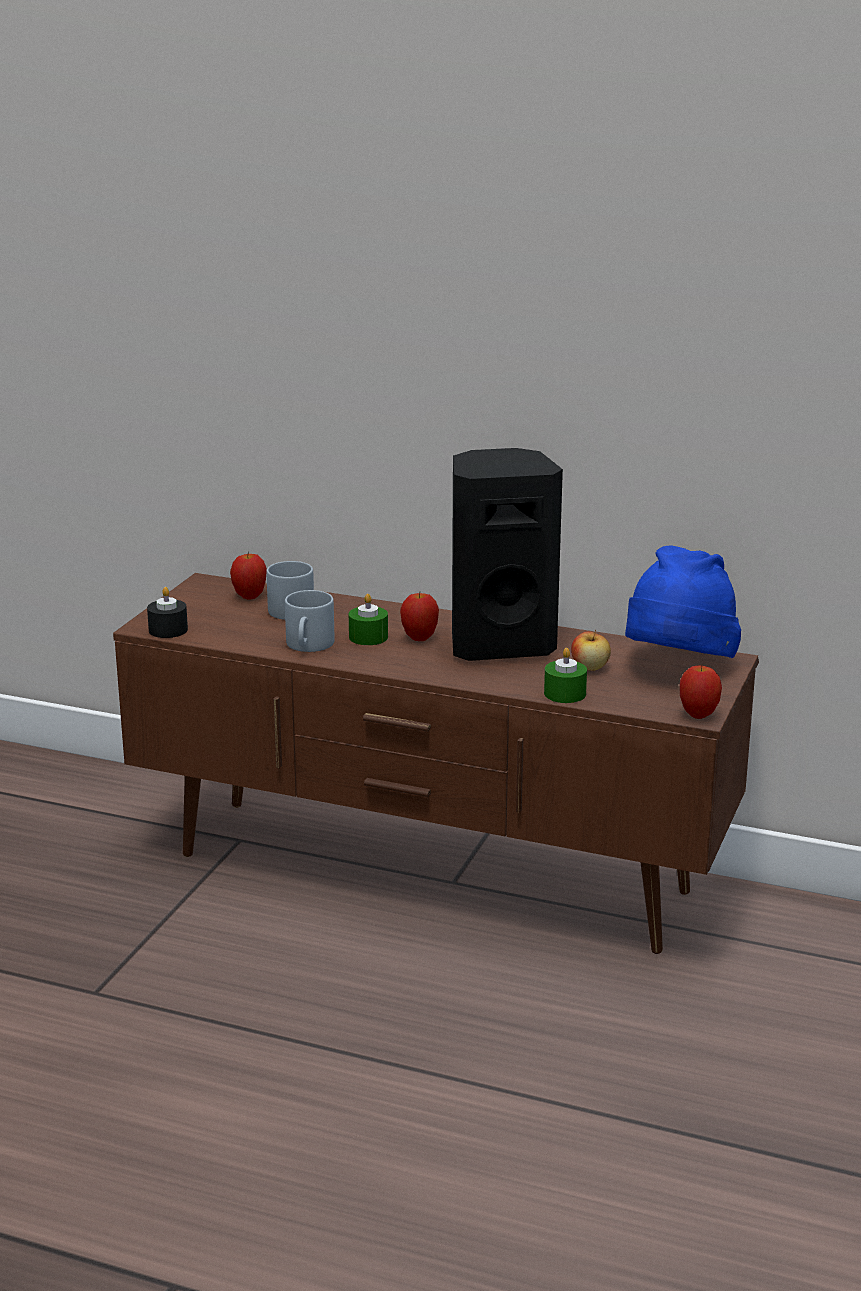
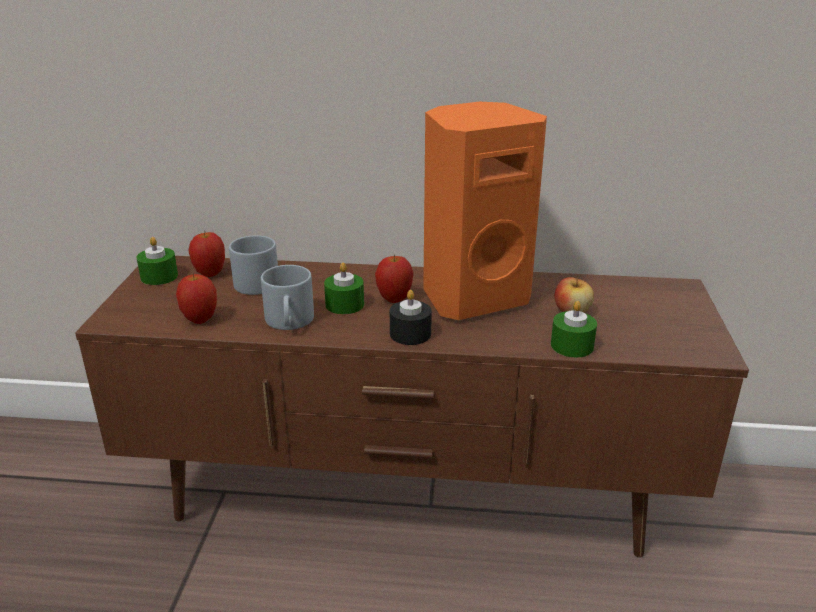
camera: 15 degrees left, 5 degrees up
(168, 630) = (135, 322): black candle -> black candle (410, 334)
(199, 594) = (159, 276): none -> green candle
(499, 645) = (473, 297): black speaker -> orange speaker
(677, 667) = (647, 300): blue hat -> none
(698, 715) = (713, 353): apple -> apple (200, 320)

